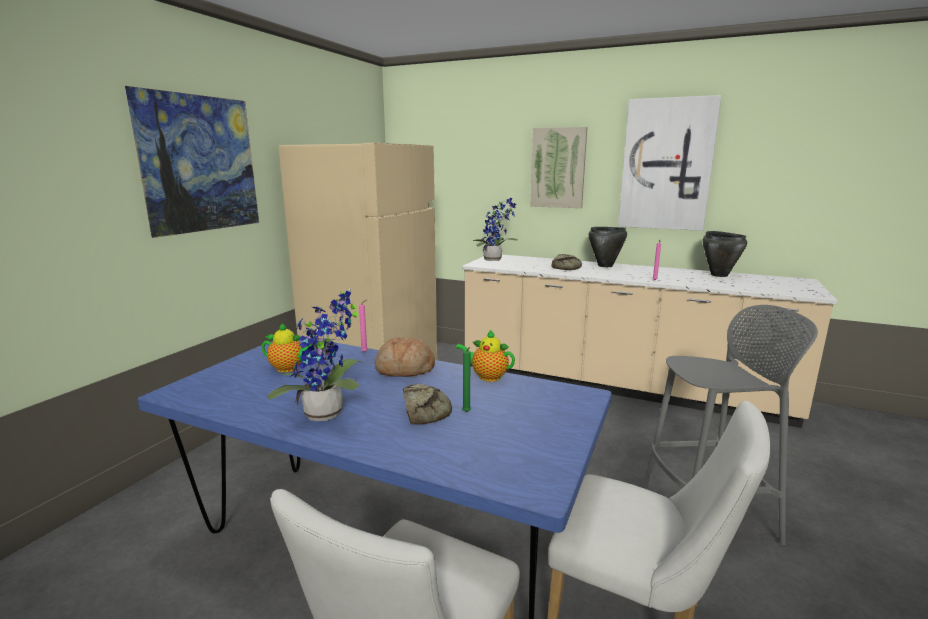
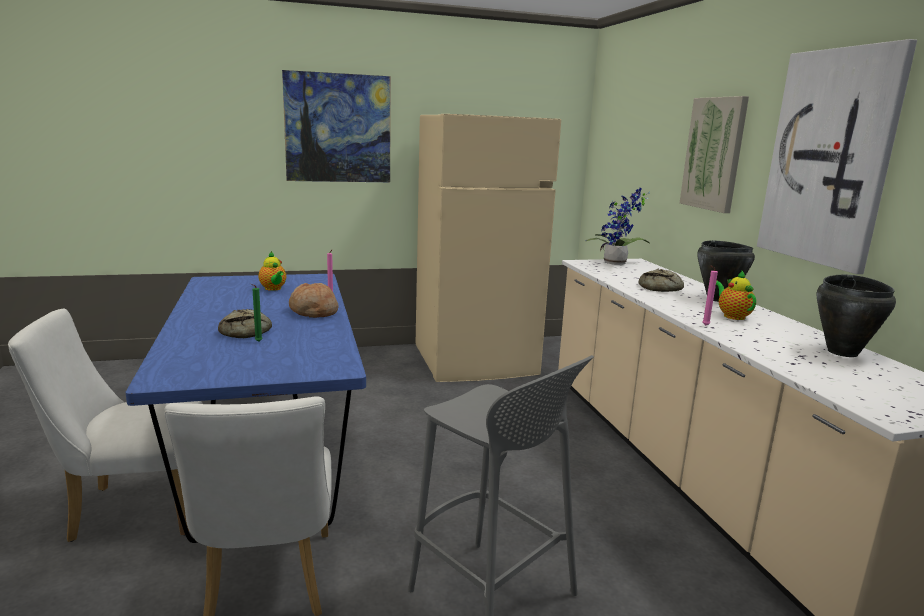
camera: 50 degrees right, 0 degrees up
(328, 414) = (214, 313): potted plant -> none
(487, 376) = (334, 334): teapot -> teapot (732, 316)

